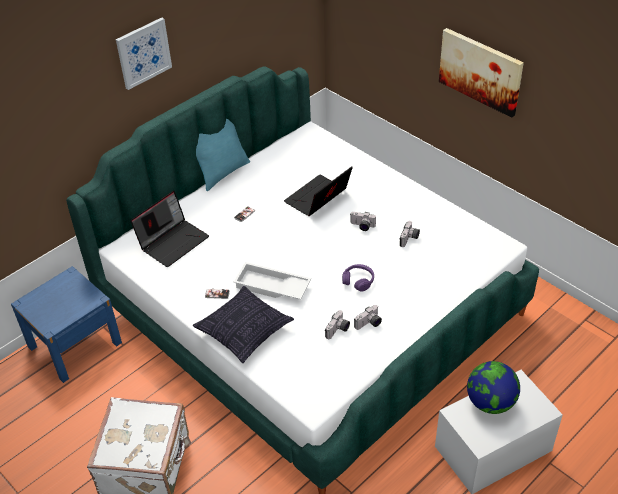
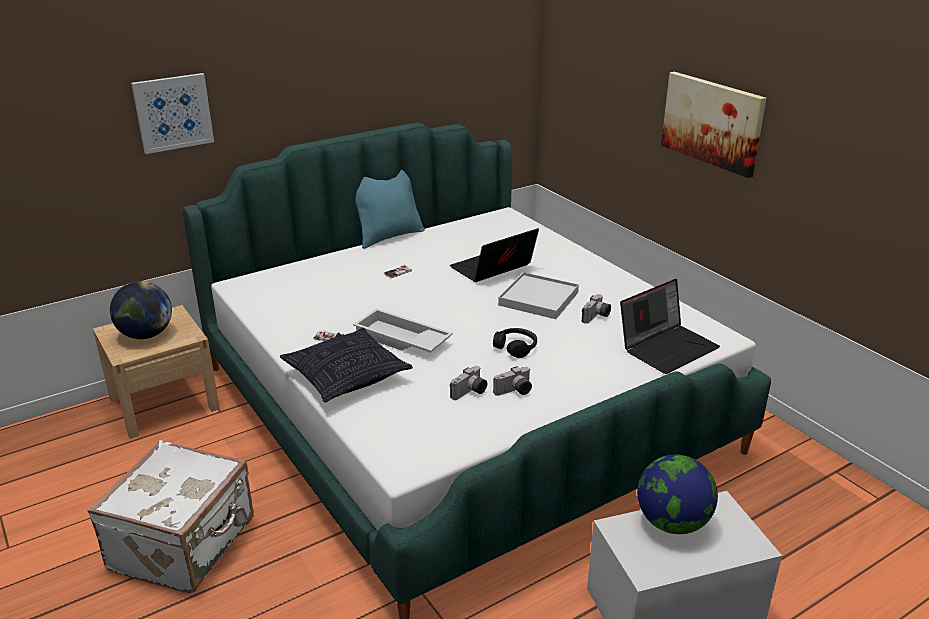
camera: 10 degrees right, 15 degrees down
(58, 303) = (146, 335): none -> globe
(75, 345) = (164, 403): blue nightstand -> beige nightstand
(143, 53) = (305, 55): picture -> picture (173, 112)
(173, 241) = (301, 285): laptop -> laptop (667, 347)
(358, 281) = (515, 348): purple headphones -> black headphones
(362, 226) = (539, 299): camera -> white tray

